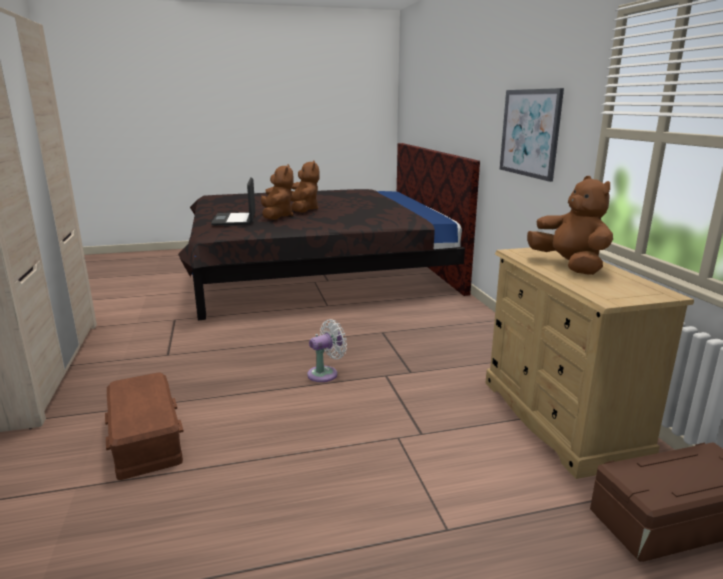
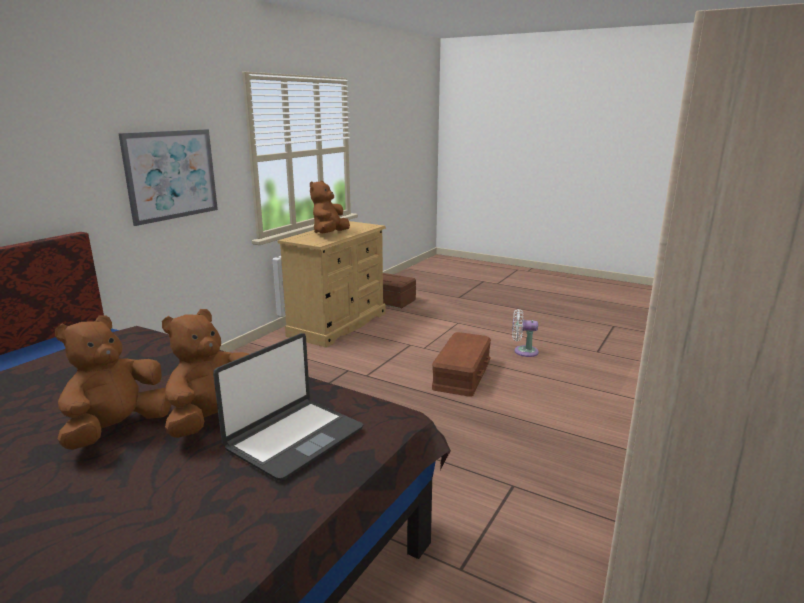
camera: 135 degrees left, 0 degrees up
(144, 437) = (569, 405): brown storage box -> brown storage box (462, 374)
(325, 373) = (401, 394): white fan -> white fan (523, 351)

